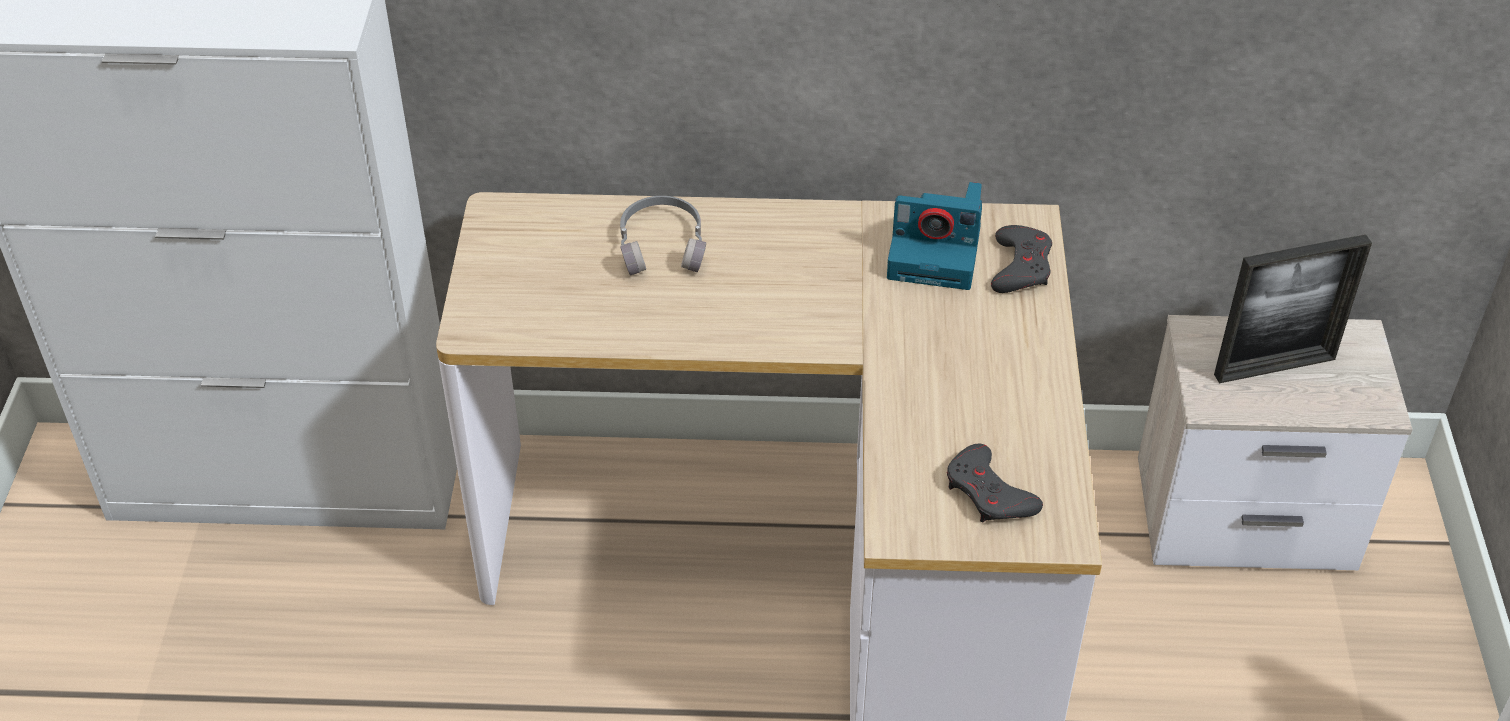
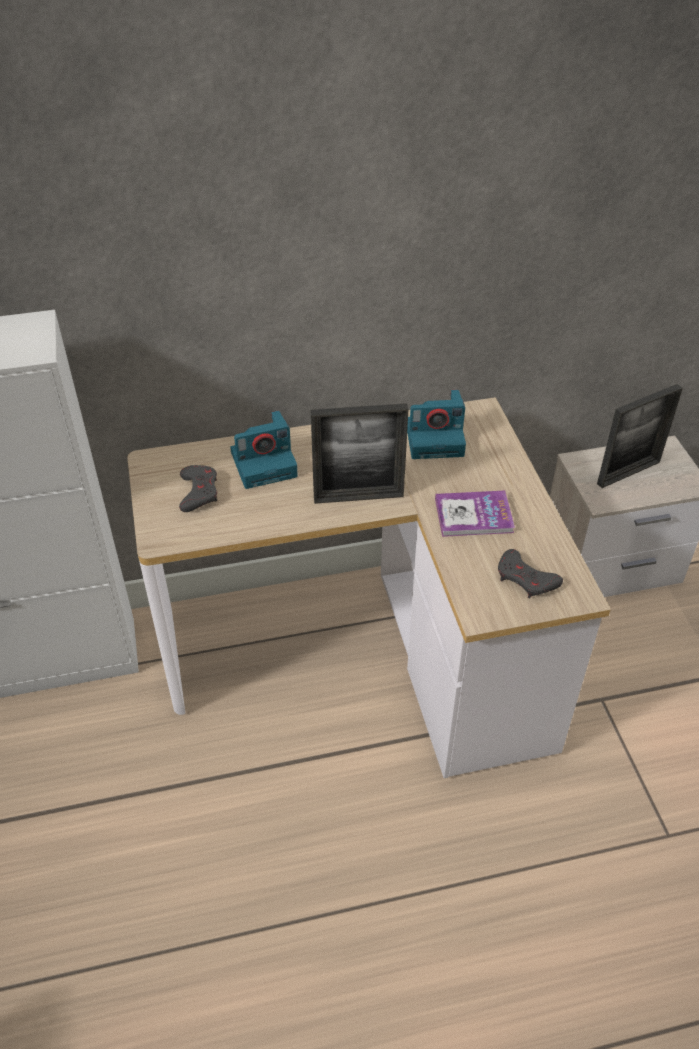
camera: 15 degrees left, 0 degrees up
(663, 245) = (265, 463): grey headphones -> camera
(783, 322) = (358, 497): none -> picture frame
(947, 383) = (473, 515): none -> book
(1020, 266) = (488, 437): grey game controller -> grey game controller (199, 492)

